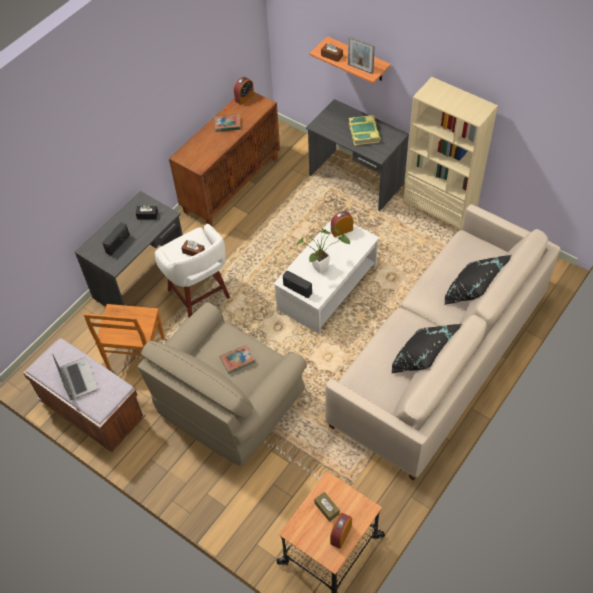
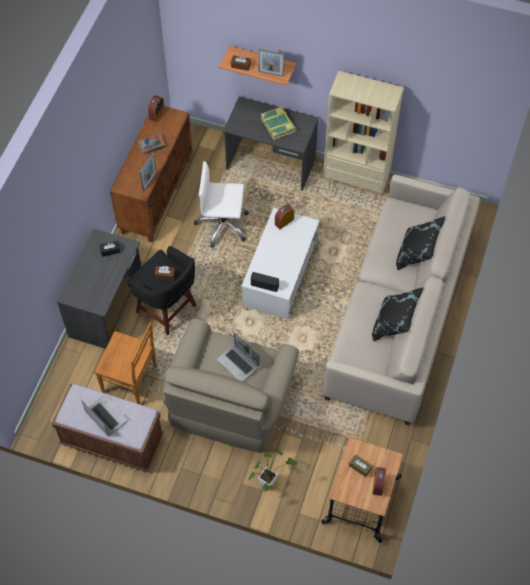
camera: 20 degrees left, 5 degrees up
(118, 244) = (94, 284): radio -> none
(136, 355) = (131, 380): brown chair -> brown chair turned 60 degrees counterclockwise
(200, 295) = (168, 310): white stool -> black stool
(211, 157) = (149, 181): none -> picture frame
(237, 360) = (239, 363): book -> laptop
(286, 227) = (222, 225): none -> white office chair
(323, 266) = (279, 259): potted plant -> potted plant (269, 481)

